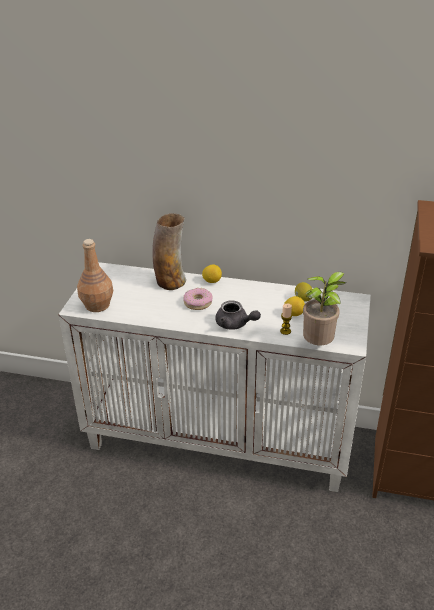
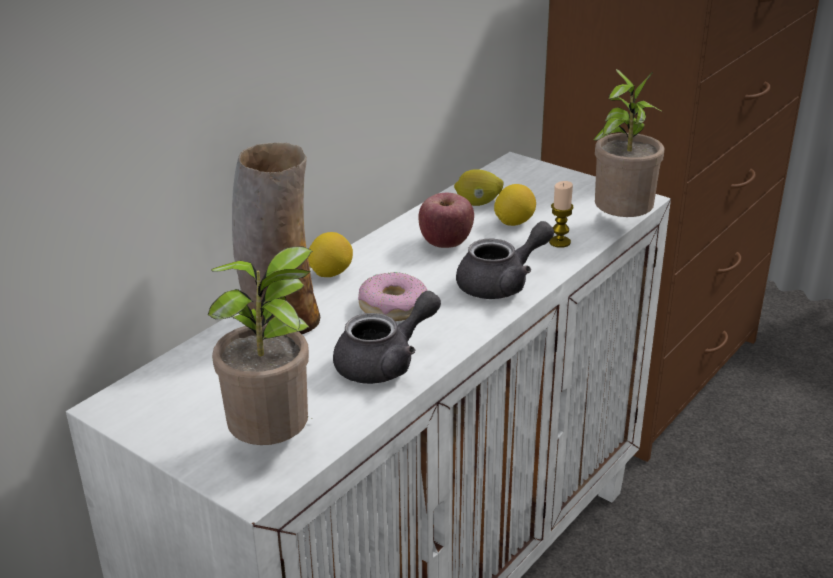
camera: 65 degrees left, 5 degrees down
(97, 305) = (276, 445): brown bottle -> potted plant
(158, 312) = (386, 363): none -> grey teapot
(258, 301) = (446, 243): none -> apple

